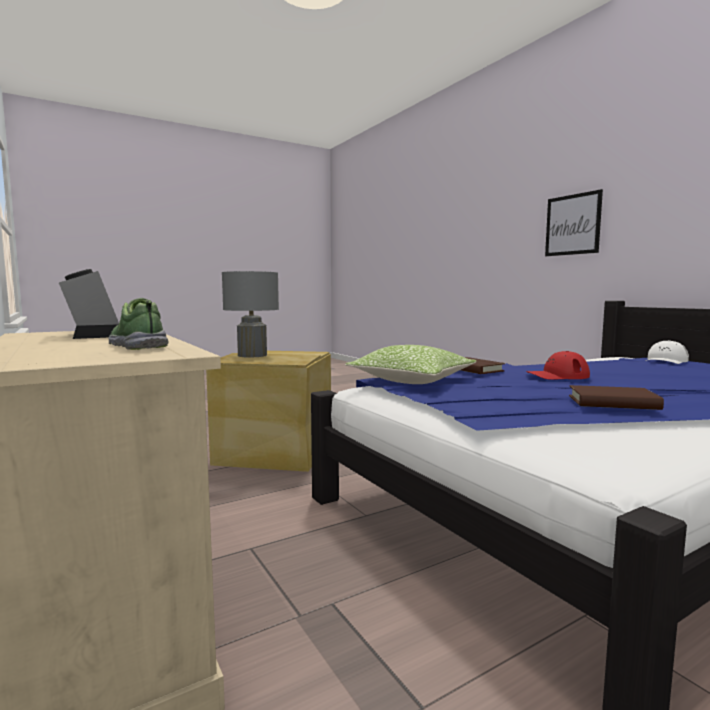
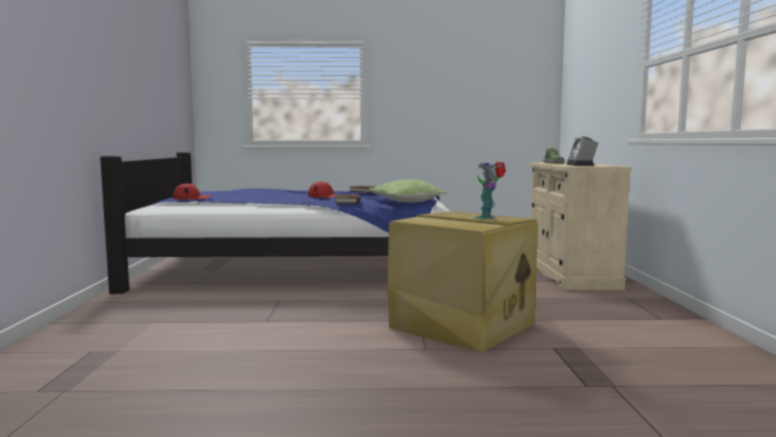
camera: 150 degrees left, 0 degrees up
(252, 355) = (487, 218): grey table lamp -> toy robot
(572, 224) = (52, 57): picture -> none
(665, 360) = (192, 198): white cap -> red cap

